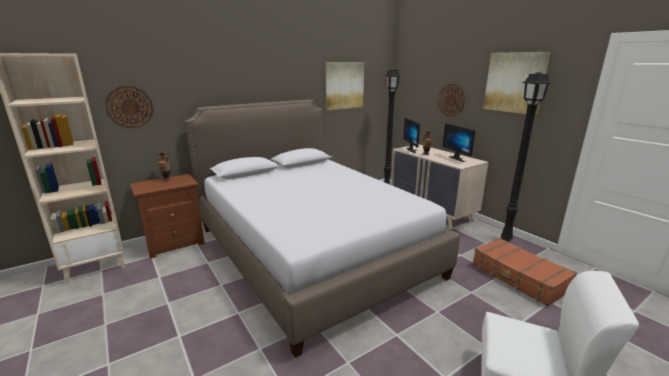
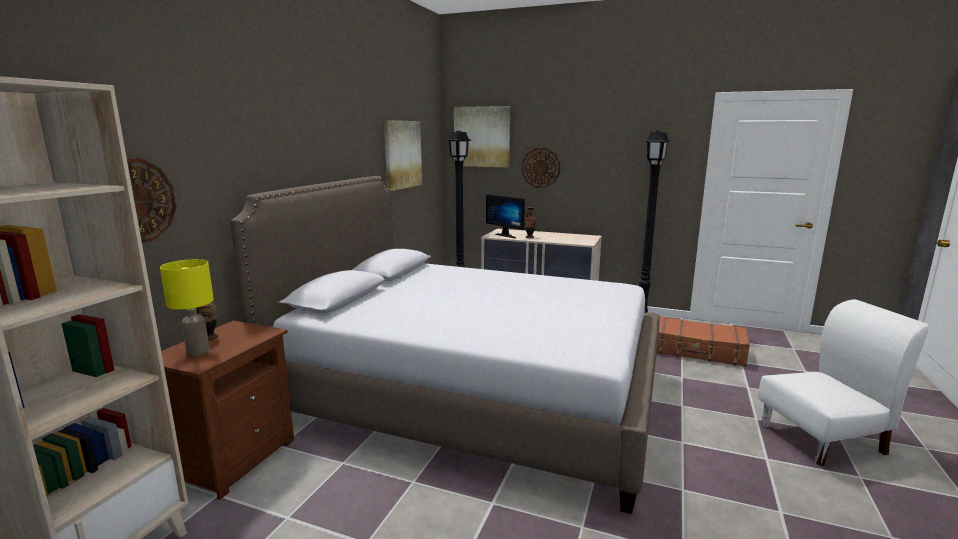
camera: 35 degrees left, 5 degrees down
(151, 185) = (199, 351): none -> yellow table lamp
(458, 158) = (570, 237): monitor -> none
(514, 82) = (622, 143): picture -> picture (482, 137)

